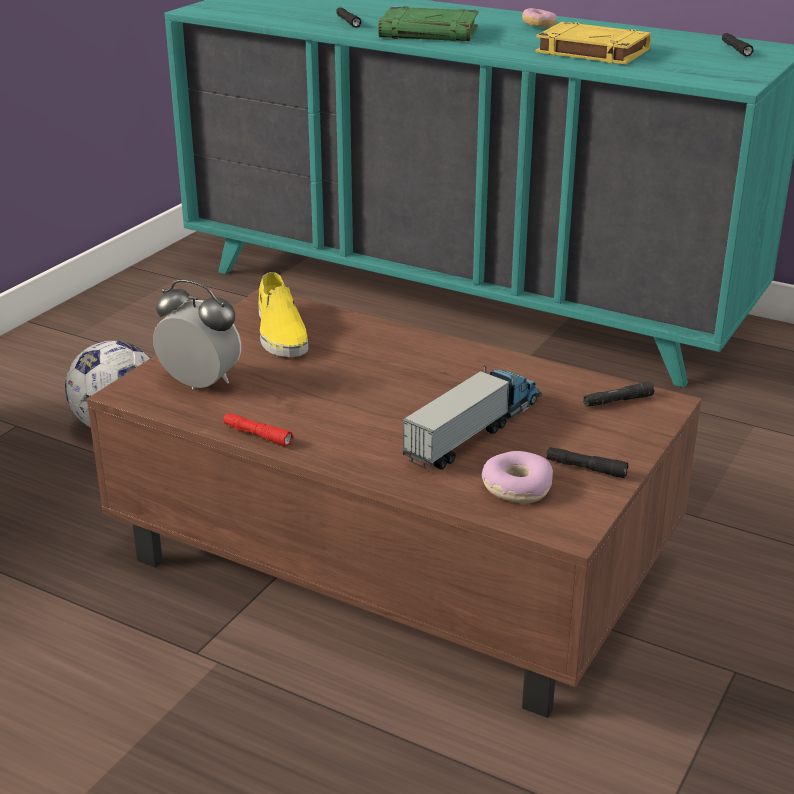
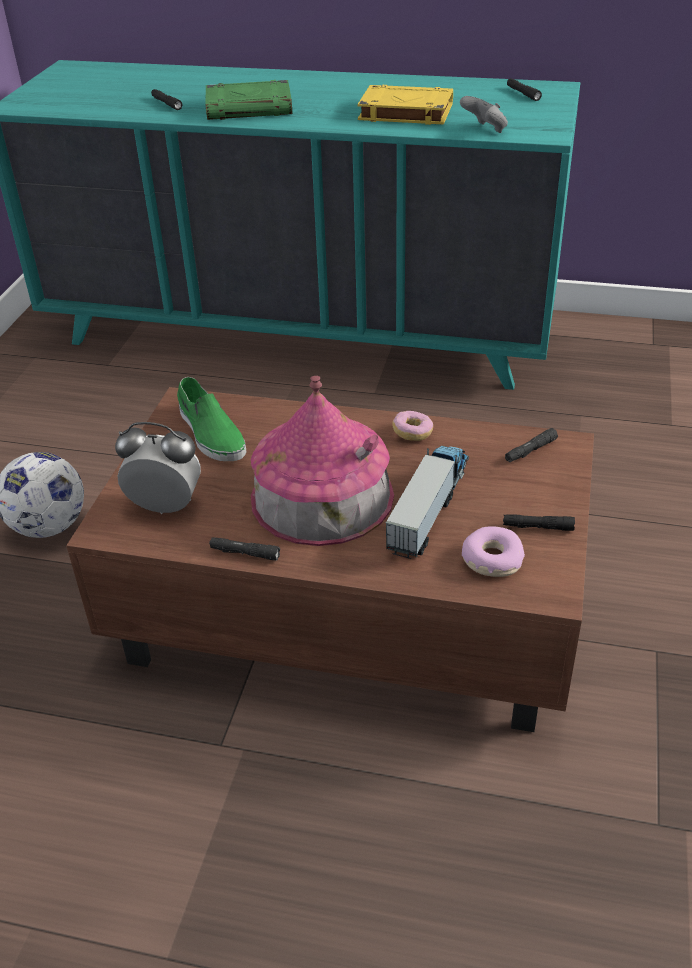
camera: 15 degrees left, 10 degrees up
(257, 435) = (244, 553): red flashlight -> black flashlight
(280, 332) = (210, 433): yellow shoe -> green shoe
(364, 402) = (322, 496): none -> toy house
(539, 26) = (342, 87): donut -> donut (412, 433)
(668, 73) = (485, 130): none -> grey game controller

